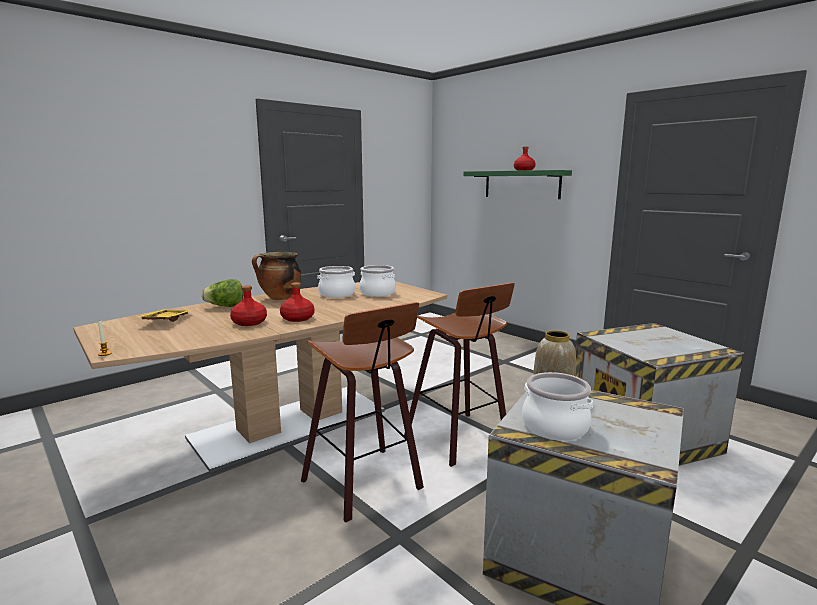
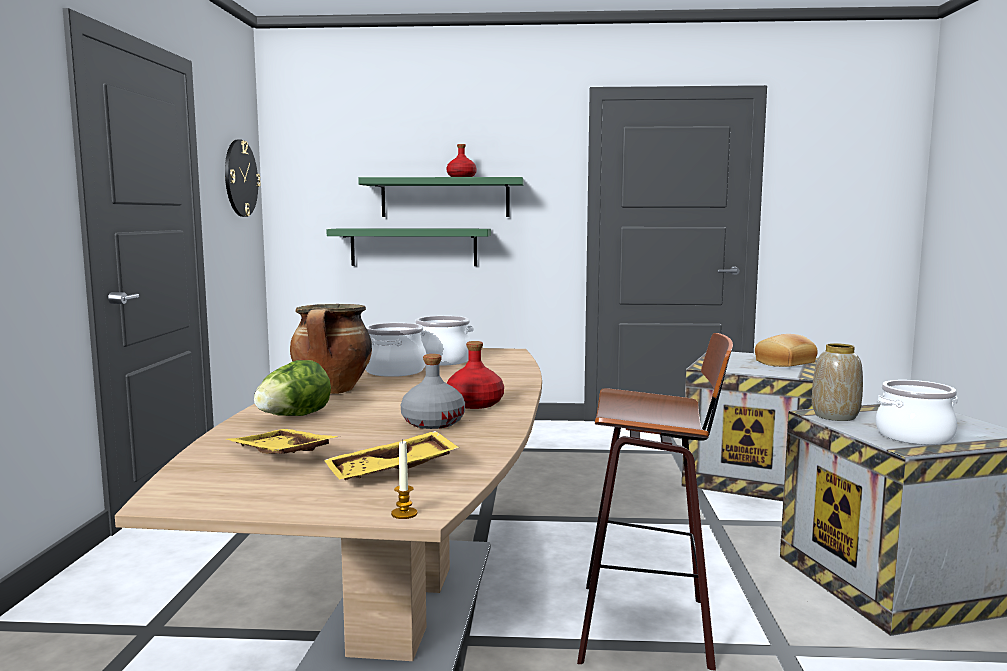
camera: 45 degrees left, 5 degrees down
(160, 338) = (392, 472): none -> yellow tray
(249, 322) = (432, 423): red bottle -> grey bottle
(406, 173) = (240, 178): none -> wall clock
(461, 440) = (632, 540): stool -> none
(501, 217) = (413, 247): none -> green shelf
(681, 347) = (786, 363): none -> bread

